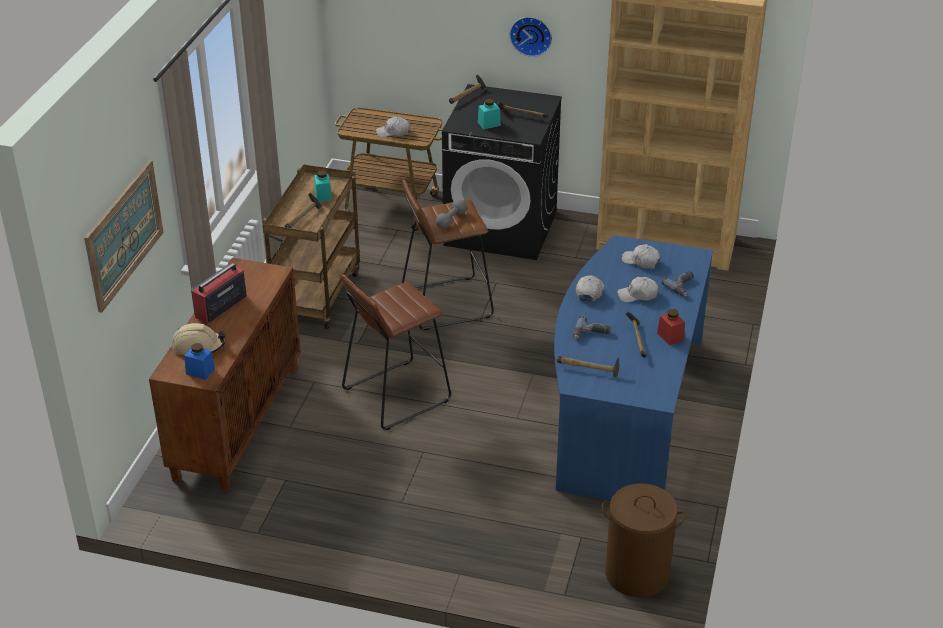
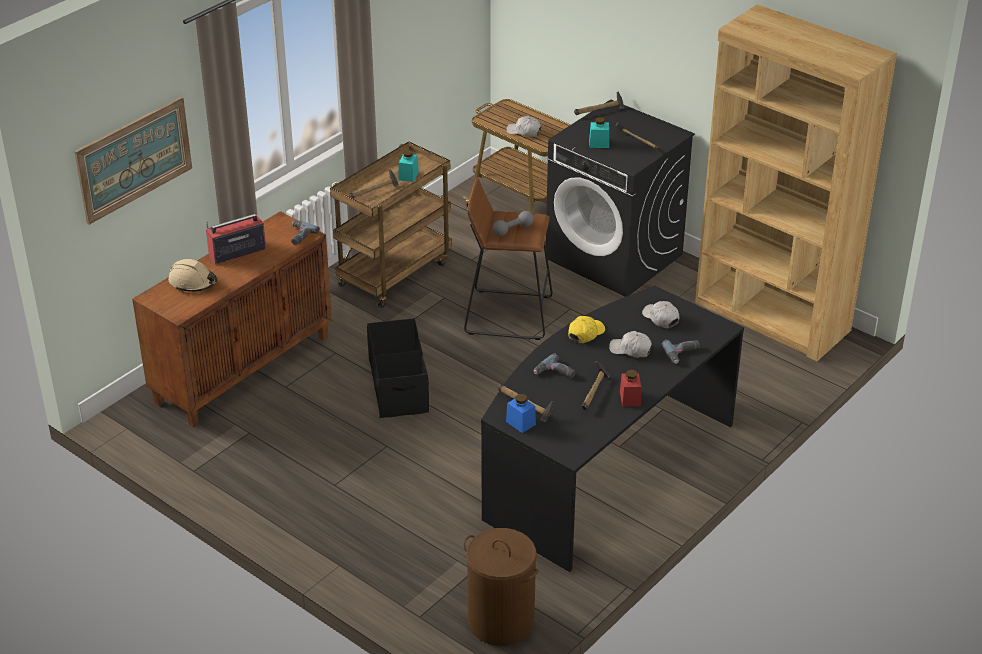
camera: 25 degrees right, 0 degrees up
(200, 371) = (178, 304): blue jar -> blue jar (520, 423)
(268, 275) = (298, 235): none -> power drill
(395, 395) = (399, 386): brown stool -> black storage box
(531, 35) = (670, 62): wall clock -> none
(589, 292) = (585, 333): white cap -> yellow cap
(624, 411) = (604, 467): blue desk -> black desk

